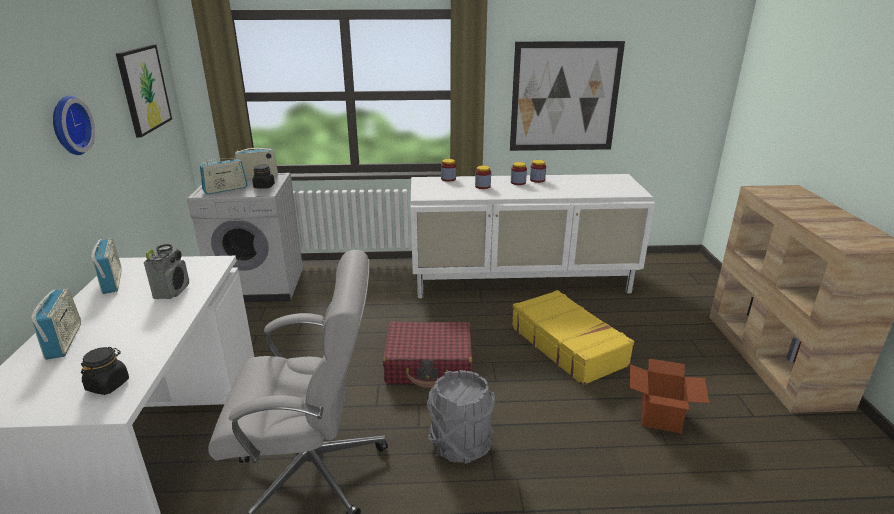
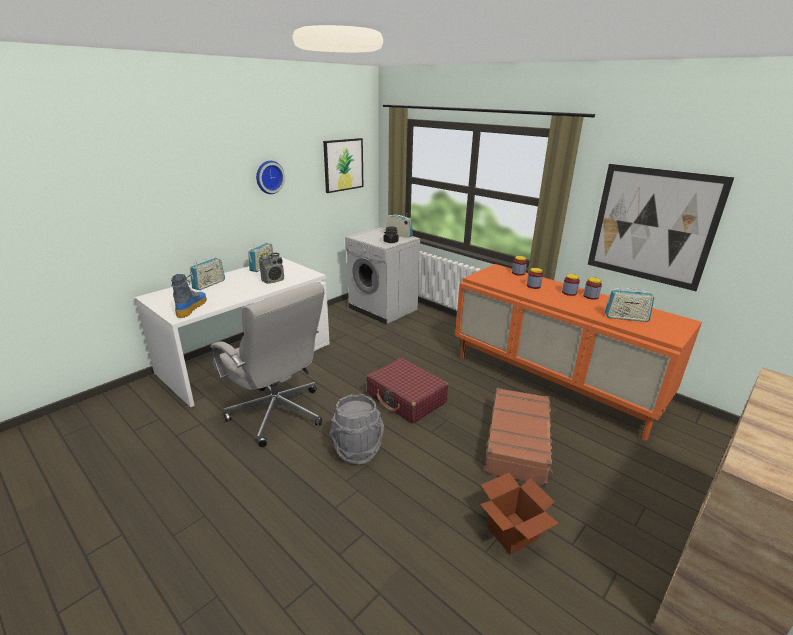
camera: 45 degrees right, 0 degrees up
(108, 385) = (191, 307): black jar -> boot
(225, 189) = (369, 237): radio -> radio (626, 318)
(521, 281) = (553, 382): white cabinet -> orange cabinet
(568, 345) = (518, 443): yellow suitcase -> brown suitcase

